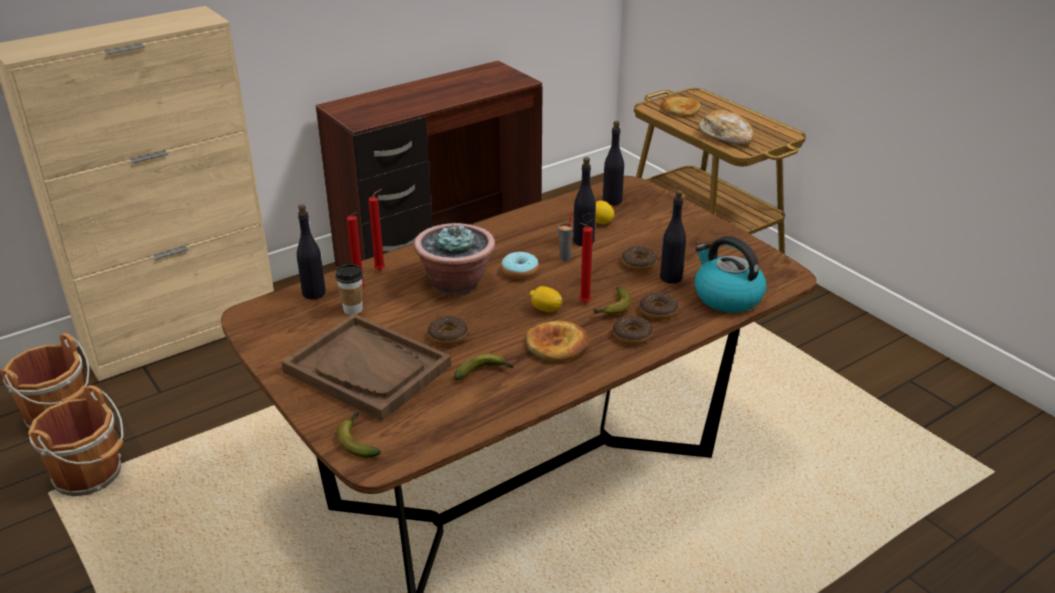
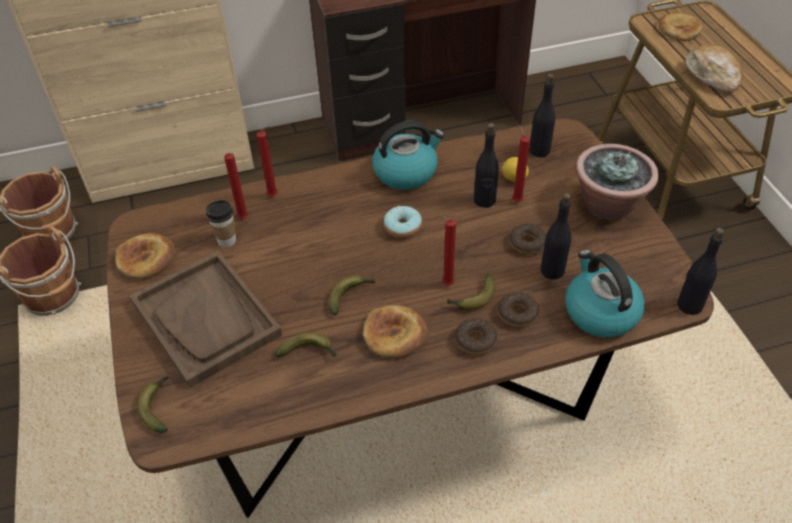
camera: 20 degrees right, 15 degrees up
(276, 337) = (146, 259): none -> bread
(313, 293) = (201, 211): black bottle -> black bottle (689, 305)
(448, 336) = (297, 295): donut -> none
(456, 284) = (334, 229): potted plant -> potted plant (608, 205)
(499, 327) = (350, 296): none -> banana
(500, 233) = (406, 172): none -> kettle
(546, 309) = (405, 284): lemon -> none
(565, 257) = (456, 218): grey cup -> none
(611, 237) = (516, 200): none -> red candle

